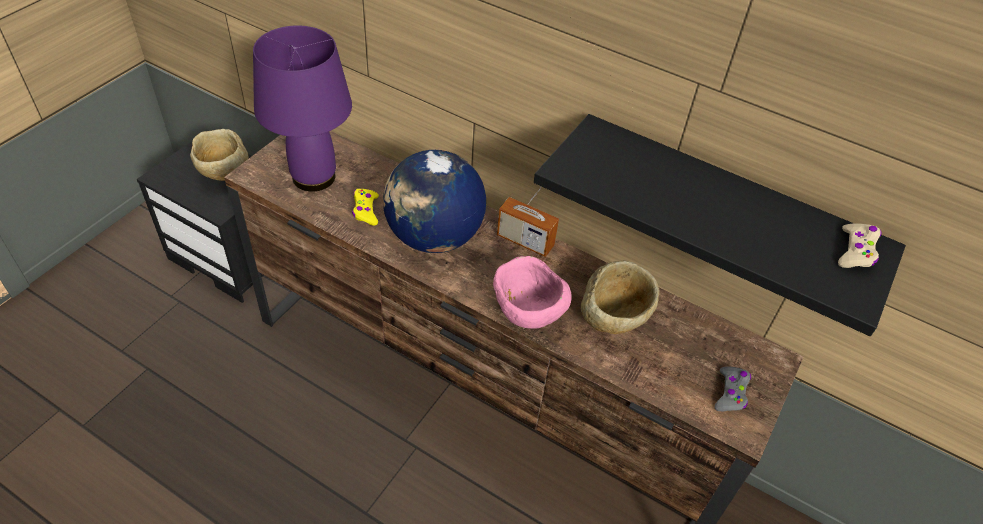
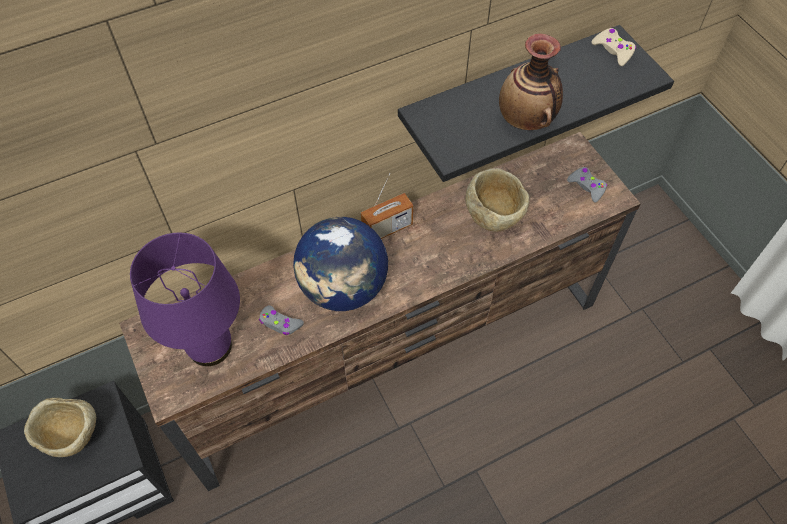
camera: 55 degrees left, 10 degrees up
(366, 210) = (280, 323): yellow game controller -> grey game controller
(527, 315) = (459, 265): pink bowl -> none
(668, 210) = (526, 120): none -> vase

